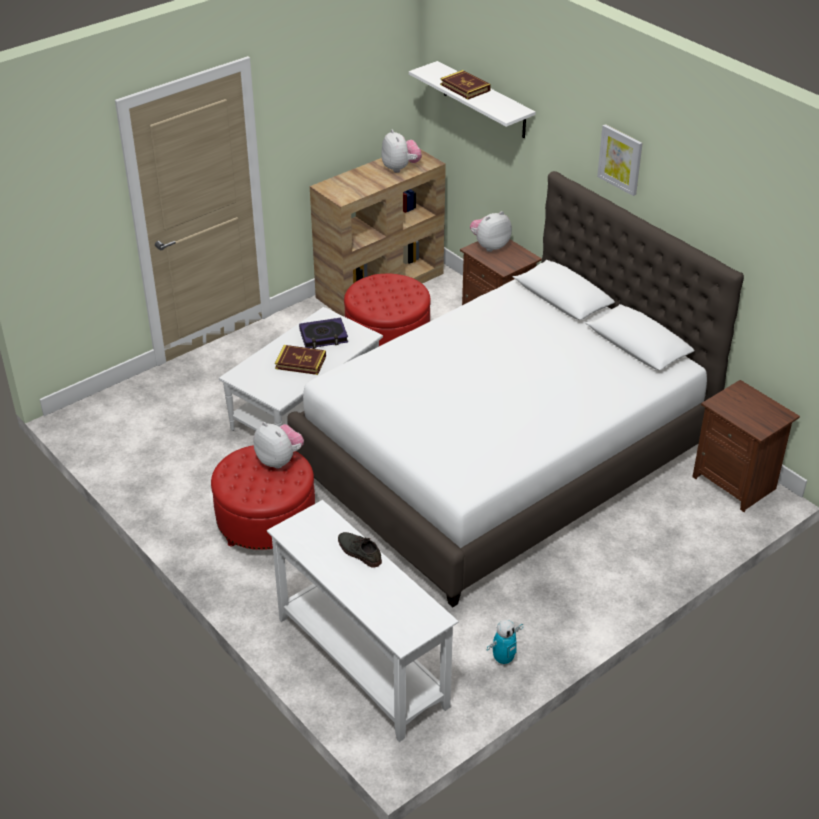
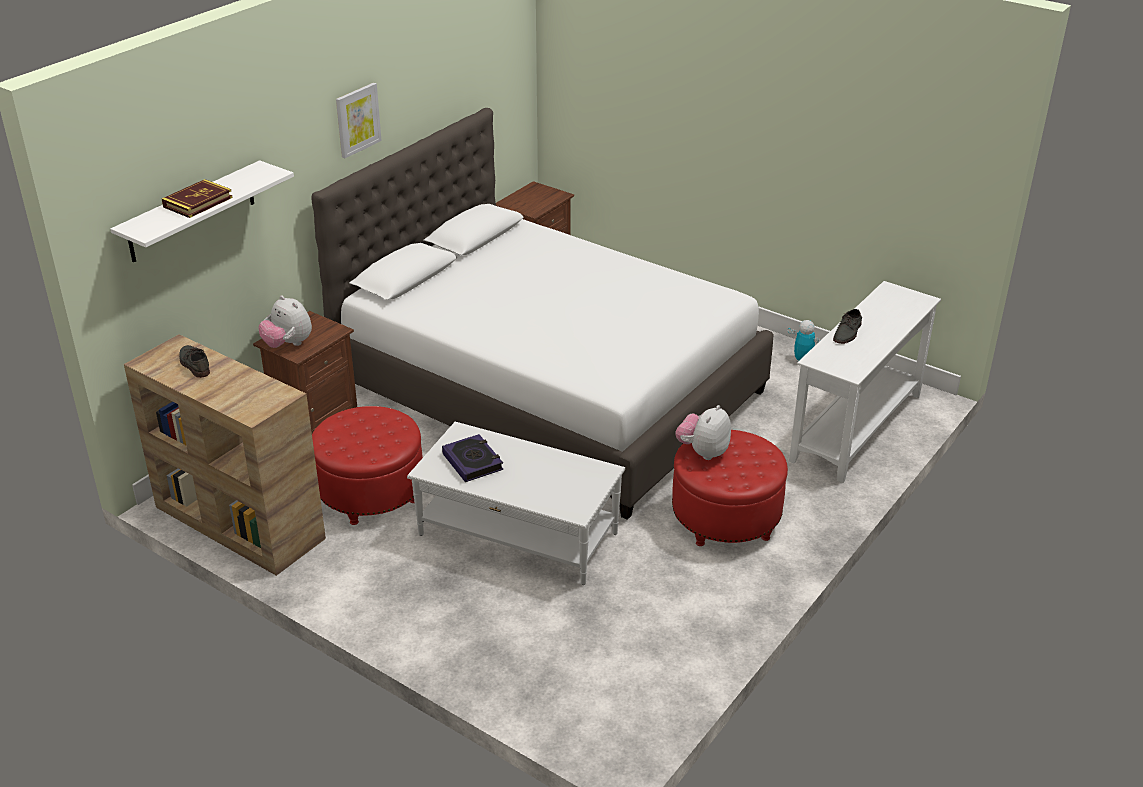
camera: 105 degrees left, 5 degrees down
(300, 362) = (531, 469): book -> none
(400, 168) = (194, 364): plush toy -> grey shoe

